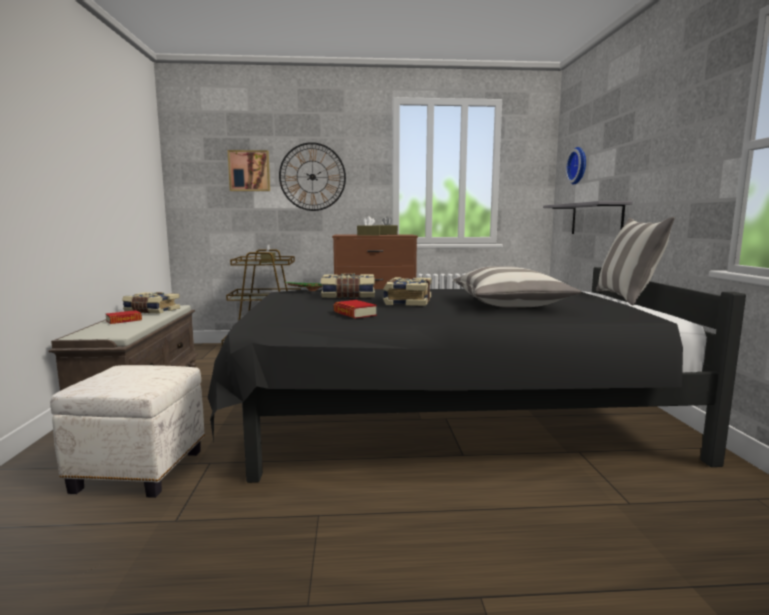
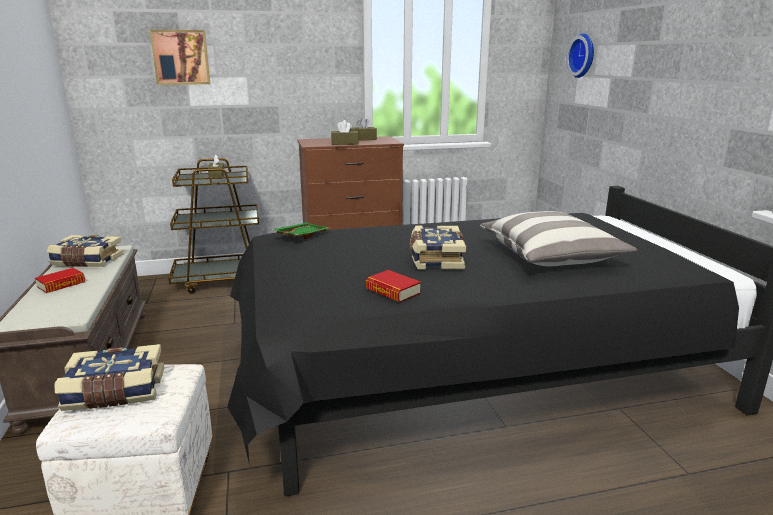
camera: 10 degrees left, 10 degrees up
(312, 177) = (264, 64): wall clock -> none
(348, 296) = (358, 248): book -> book (115, 392)
(596, 219) = (605, 123): grey shelf -> none
(627, 298) = (655, 230): pillow -> none

